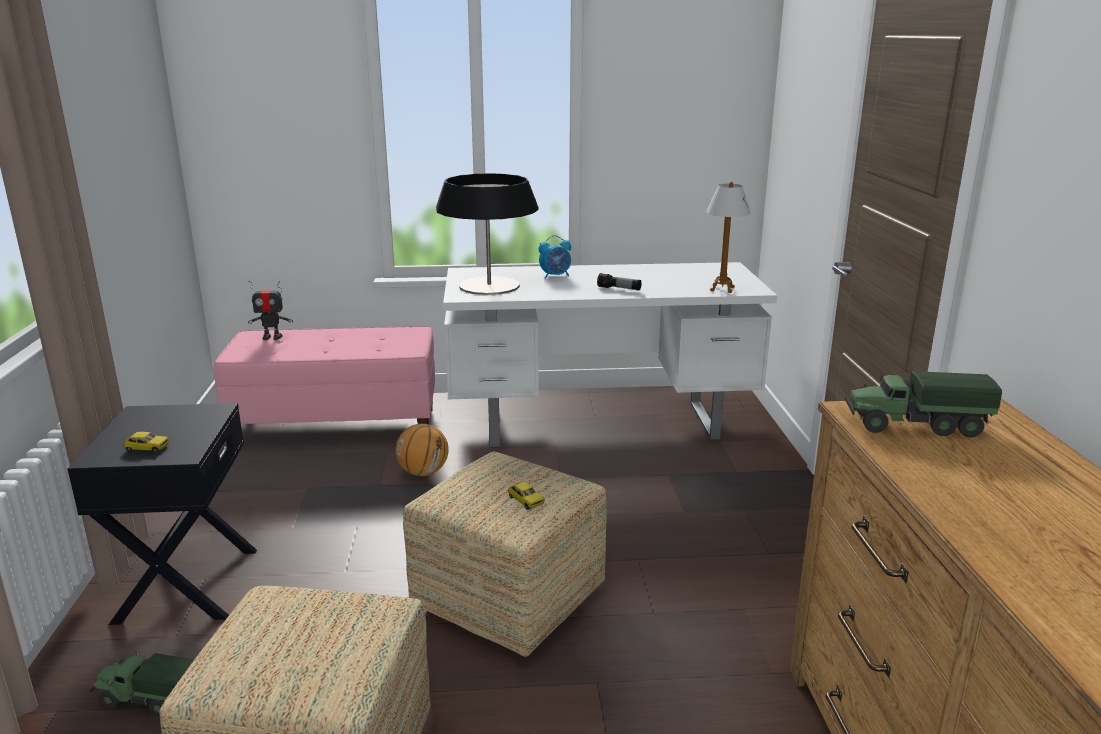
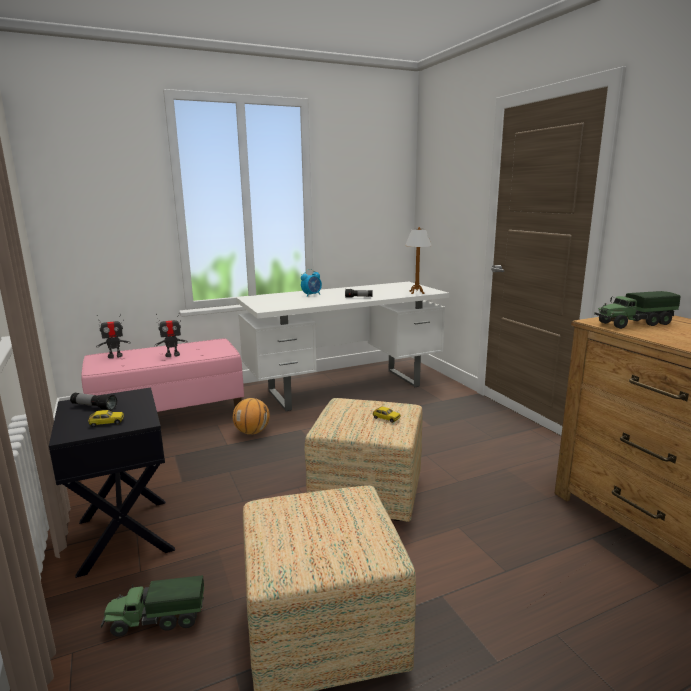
camera: 20 degrees left, 5 degrees down
(153, 422) = (94, 407): none -> flashlight
(340, 346) = (172, 355): none -> toy robot
(489, 286) = (276, 302): table lamp -> none

